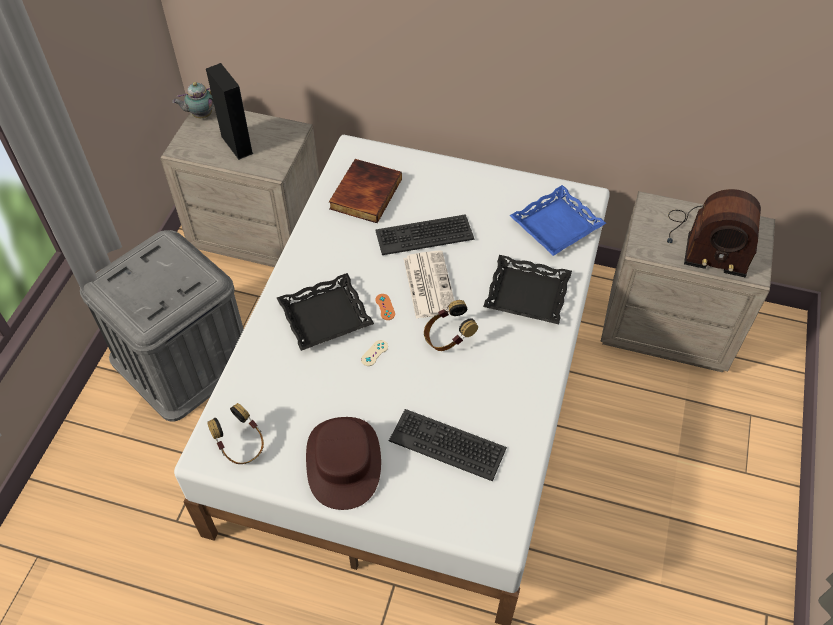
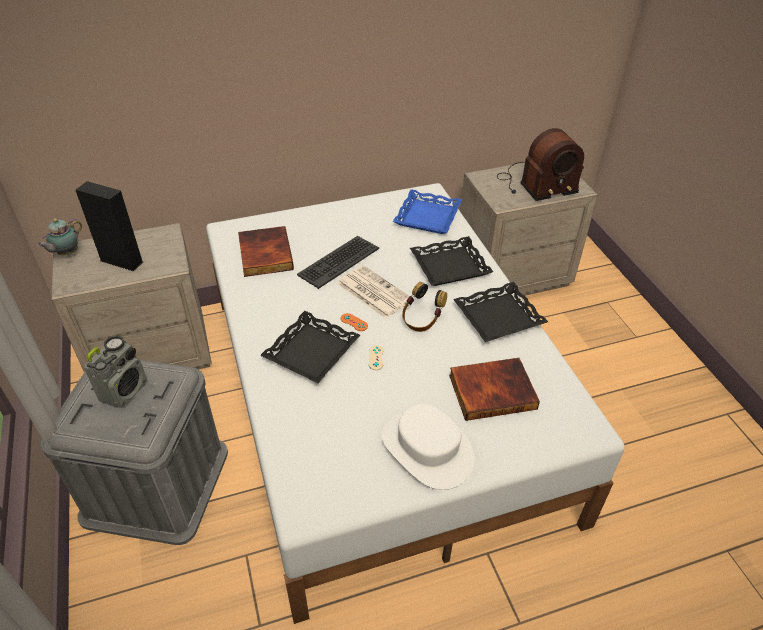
camera: 35 degrees left, 10 degrees down
(161, 272) = (124, 390): none -> radio
(241, 446) = (328, 487): headphones -> none
(344, 462) = (427, 448): brown hat -> white hat
(447, 444) = (492, 390): keyboard -> book
(524, 374) = (498, 316): none -> black tray

